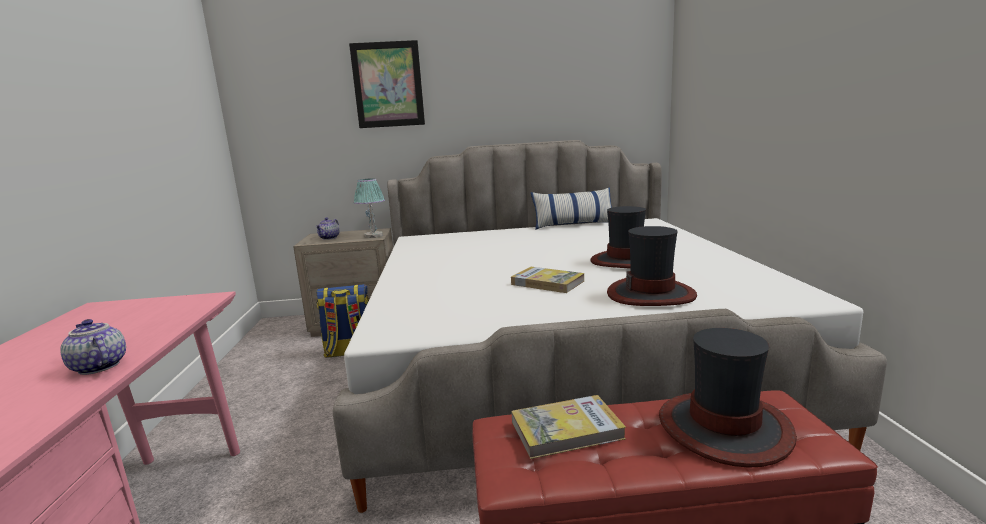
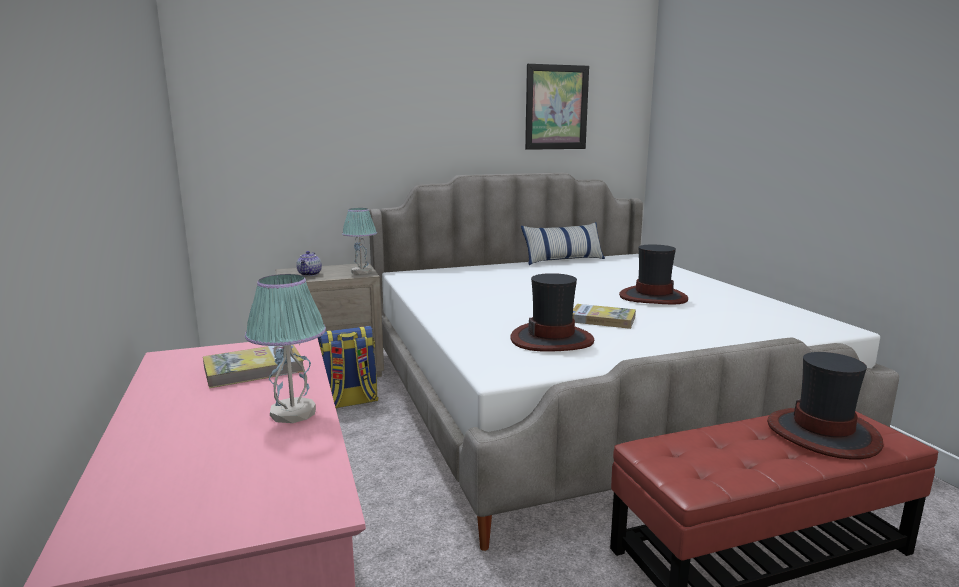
camera: 15 degrees left, 0 degrees up
(97, 367) = (293, 413): teapot -> table lamp
(388, 85) = (372, 103): picture -> picture (556, 107)
(566, 430) = (705, 445): book -> book (254, 369)
(651, 294) = (707, 327): hat -> hat (552, 339)

